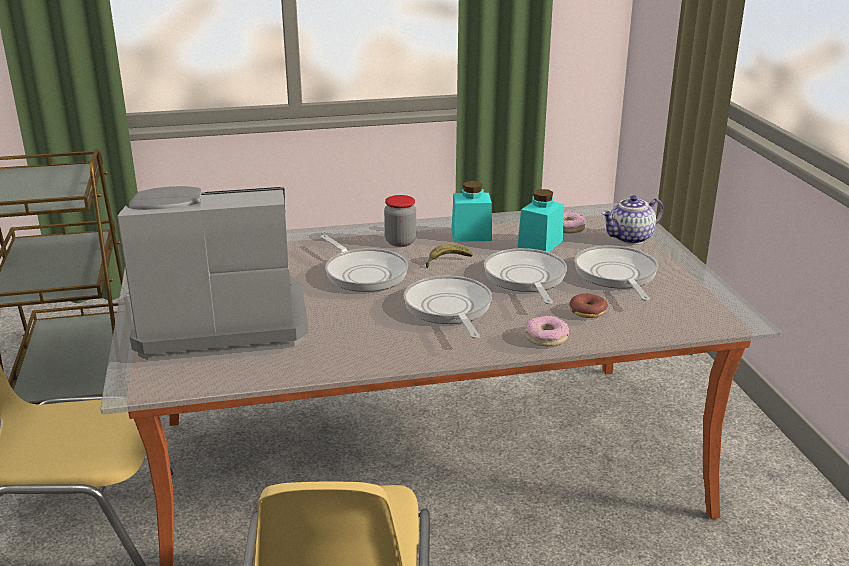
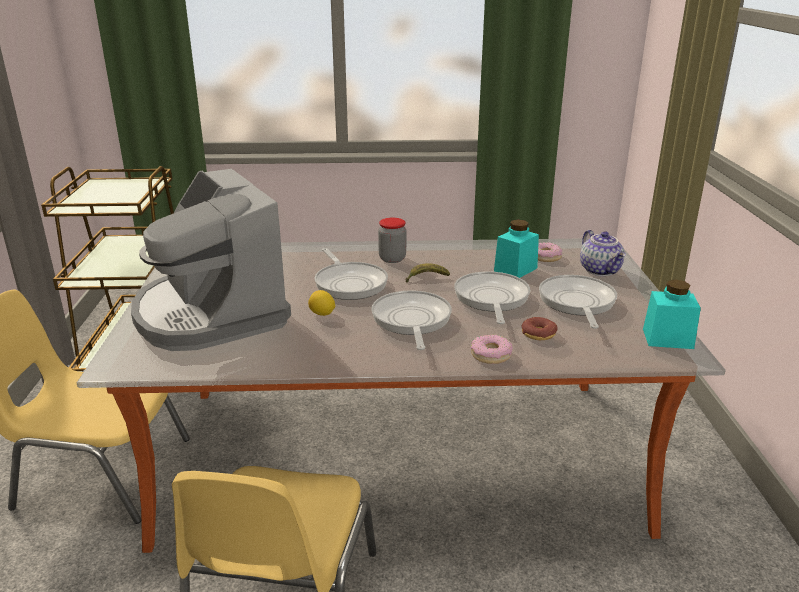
camera: 10 degrees right, 0 degrees up
(219, 320) = (210, 314): coffee machine -> coffee machine turned 120 degrees counterclockwise
(347, 310) = (322, 314): none -> lemon
(471, 235) = (456, 257): turquoise jar -> turquoise jar (667, 339)
(630, 239) = (601, 270): teapot -> teapot turned 90 degrees counterclockwise

